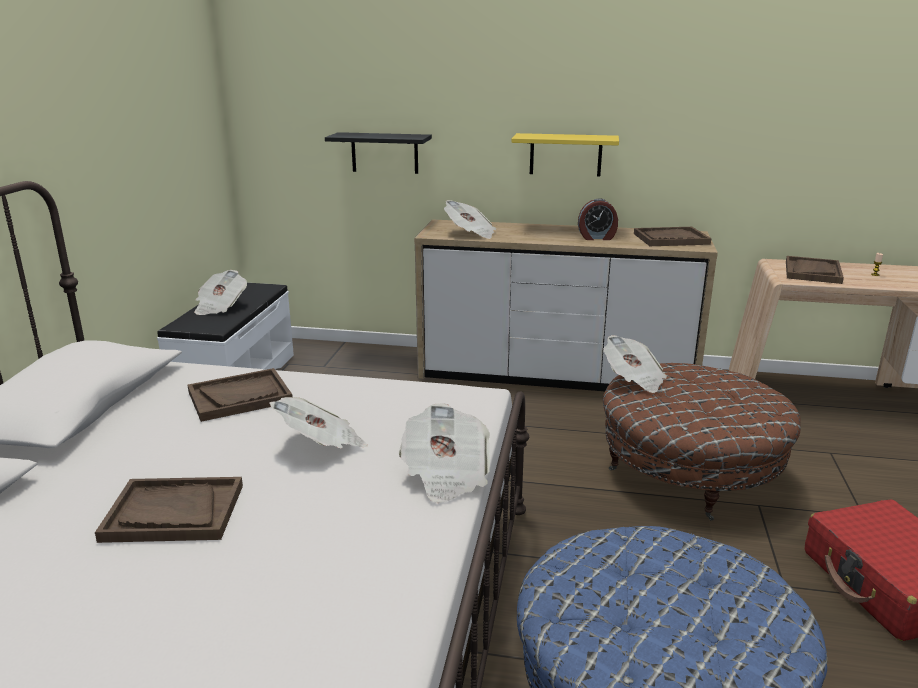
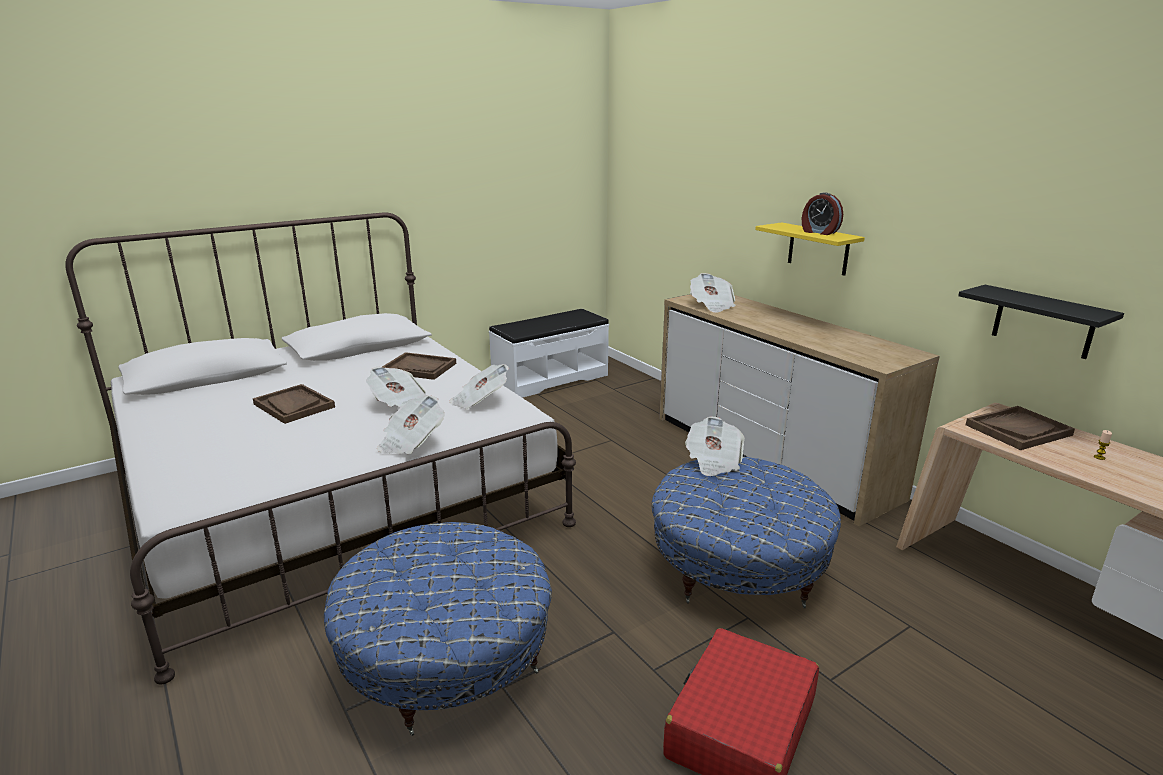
camera: 45 degrees right, 0 degrees up
(220, 307) = (543, 322): newspaper -> newspaper (479, 401)
(384, 153) = (691, 226): black shelf -> black shelf (1043, 322)
(597, 237) = (806, 333): alarm clock -> alarm clock (819, 232)
(671, 239) = (874, 352): brown tray -> none
(690, 472) = (737, 567): brown ottoman -> blue ottoman

